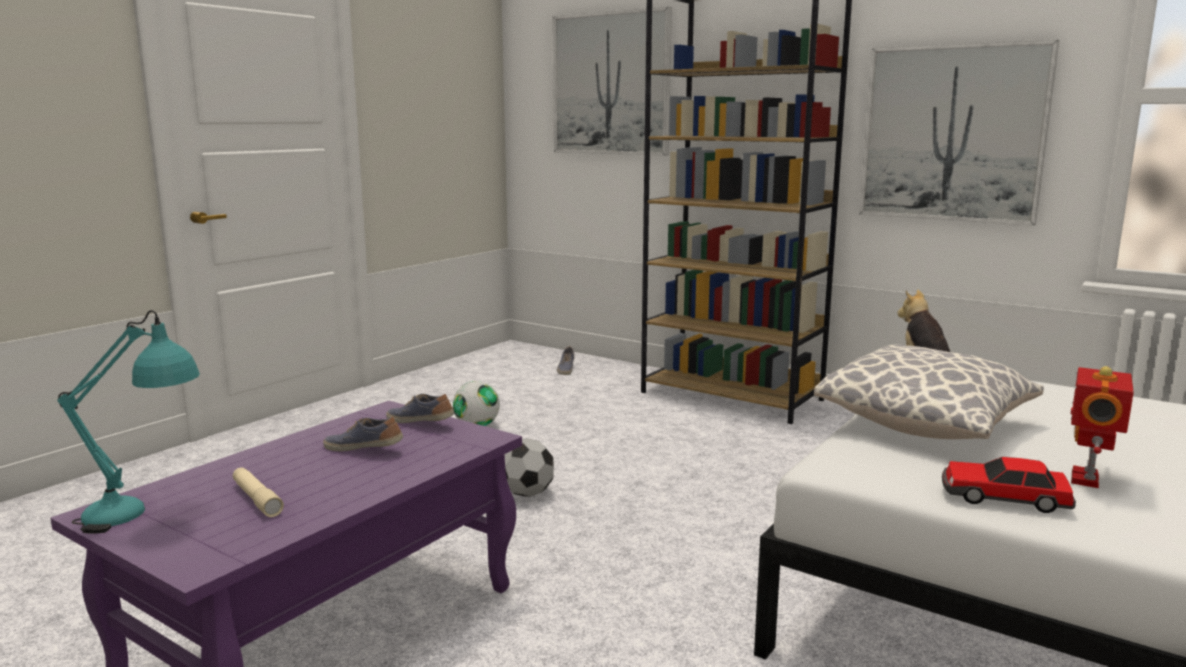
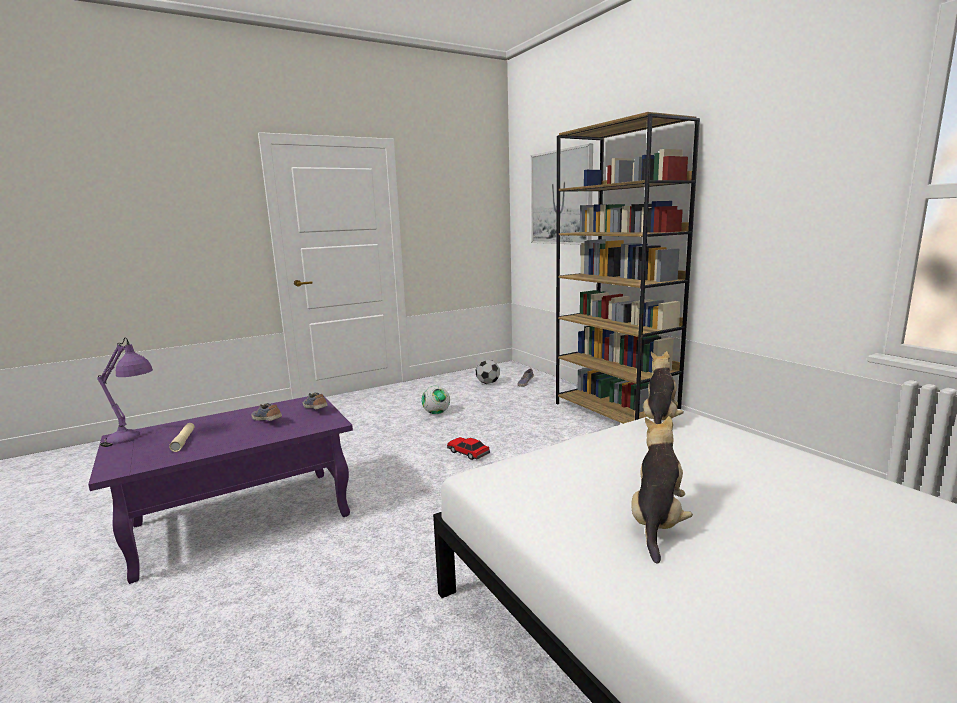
camera: 25 degrees right, 0 degrees up
(145, 514) = (134, 440): turquoise table lamp -> purple table lamp
(526, 493) = (419, 459): football -> football (488, 383)
(925, 425) = (599, 456): pillow -> none
(952, 133) = (770, 227): picture -> none
(1003, 498) = (562, 523): toy car -> toy car (467, 453)
(1088, 479) = (657, 522): toy robot -> plush toy

